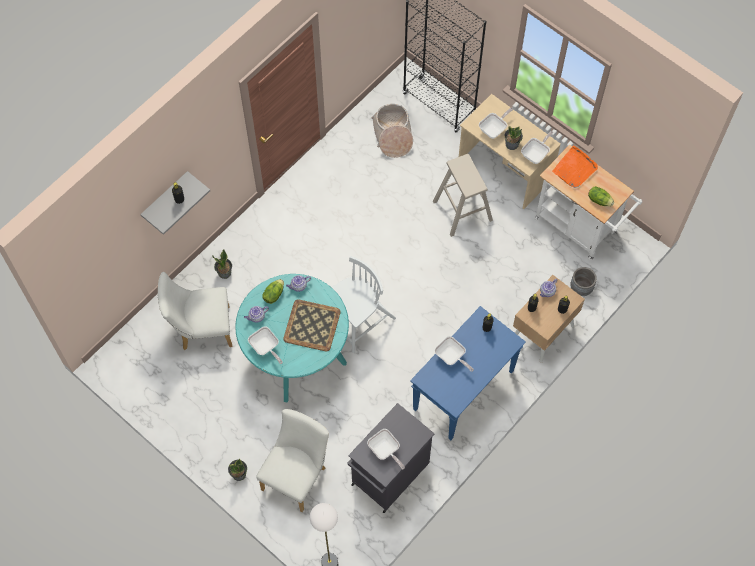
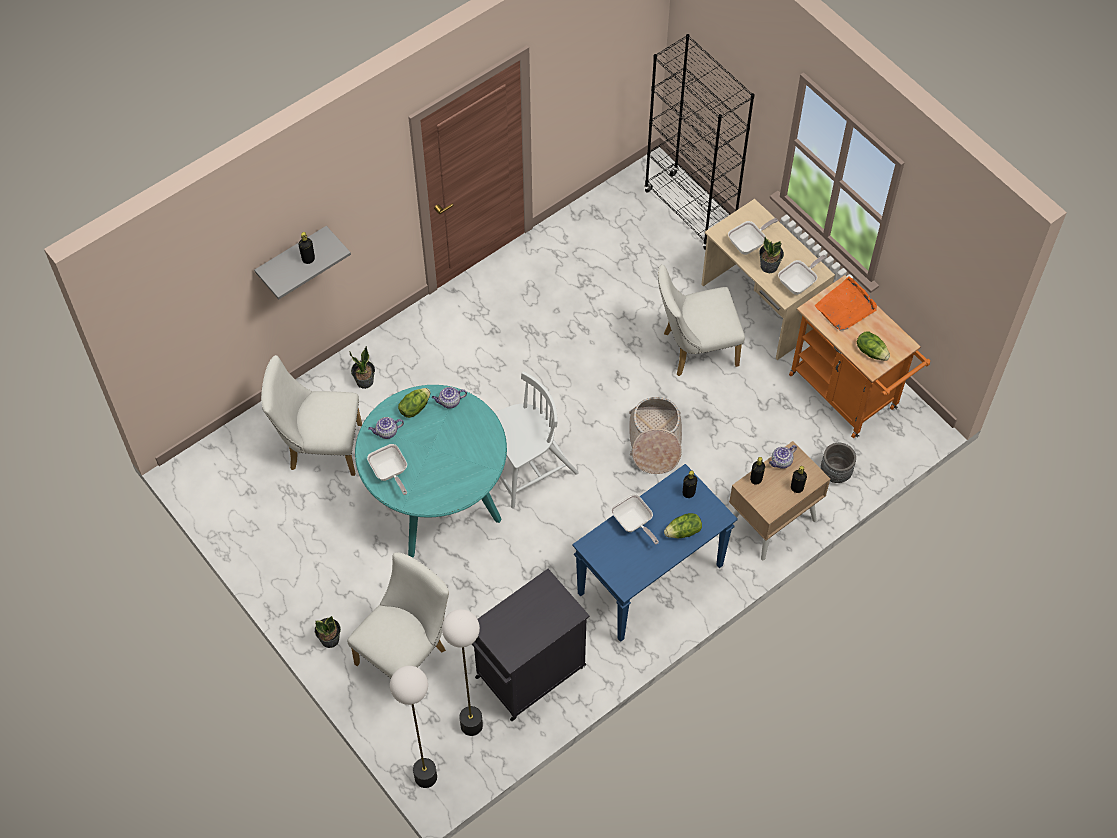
camera: 10 degrees right, 5 degrees down
(312, 325) = (457, 454): tray -> none
(355, 521) = (471, 725): none -> floor lamp
(385, 451) = (519, 627): frying pan -> none
(393, 135) = (620, 241): basket -> basket (655, 442)
(462, 210) = (694, 349): beige stool -> white chair
(488, 358) = (683, 532): none -> lettuce
(579, 228) = (848, 395): white cart -> orange cart

